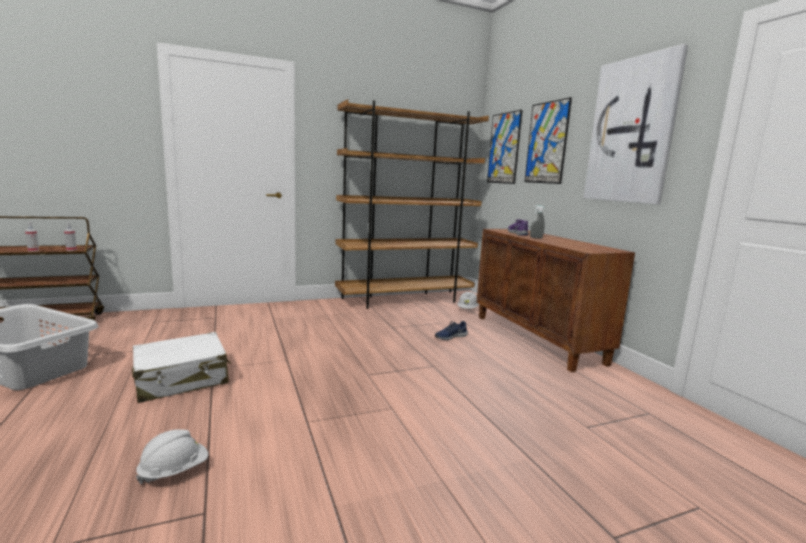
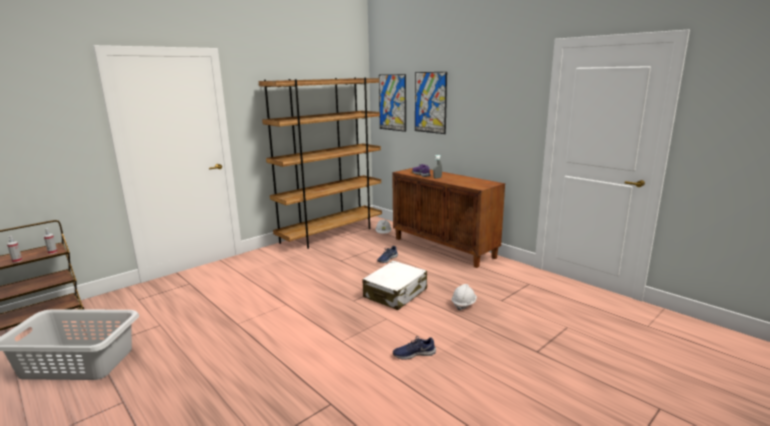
camera: 20 degrees left, 5 degrees up
(174, 471) = (288, 391): white hard hat -> white hard hat (463, 304)
(182, 379) = (223, 337): white suitcase -> white suitcase (395, 293)
(390, 471) = (414, 354): none -> blue shoe
(632, 131) = (494, 102): picture -> none

